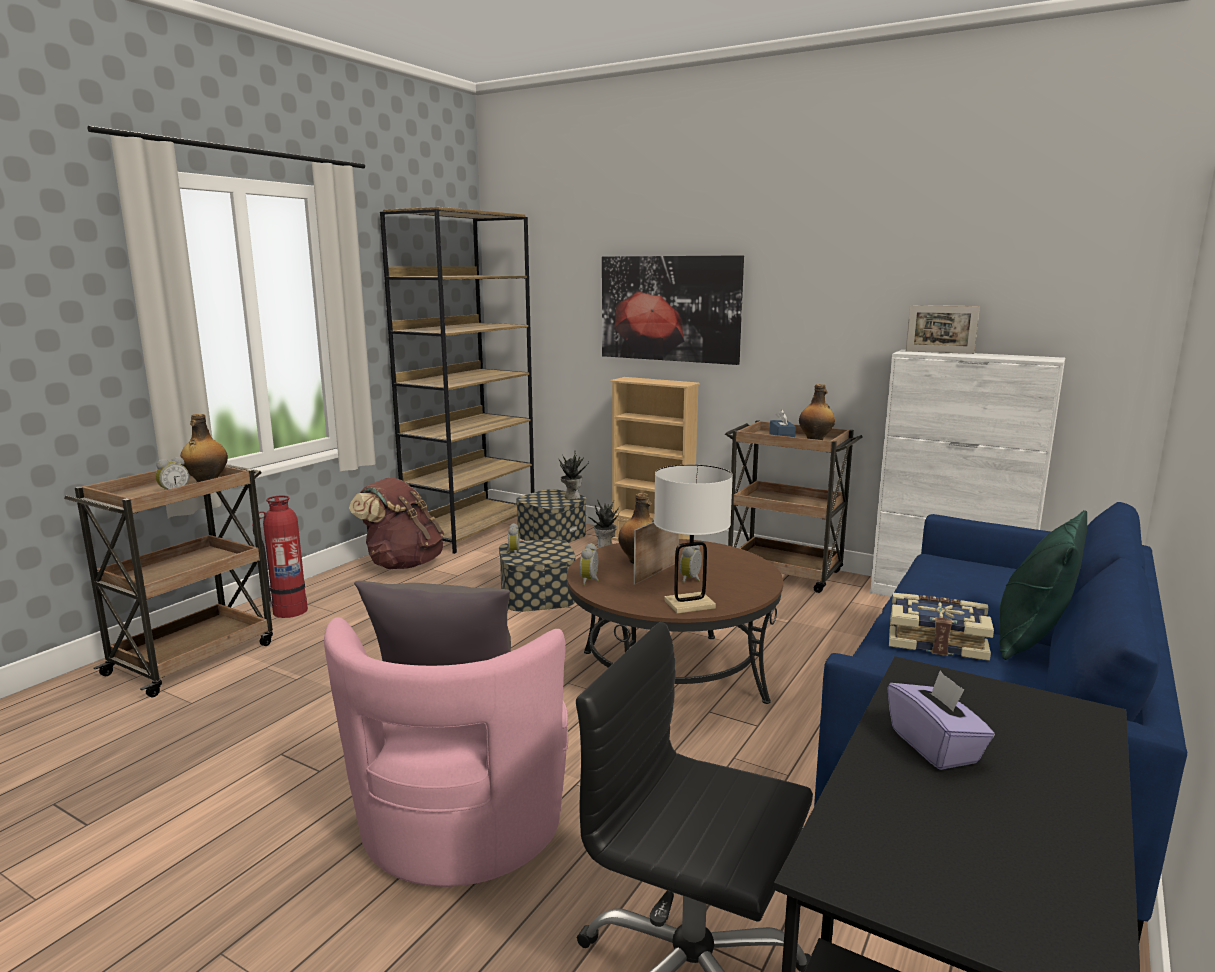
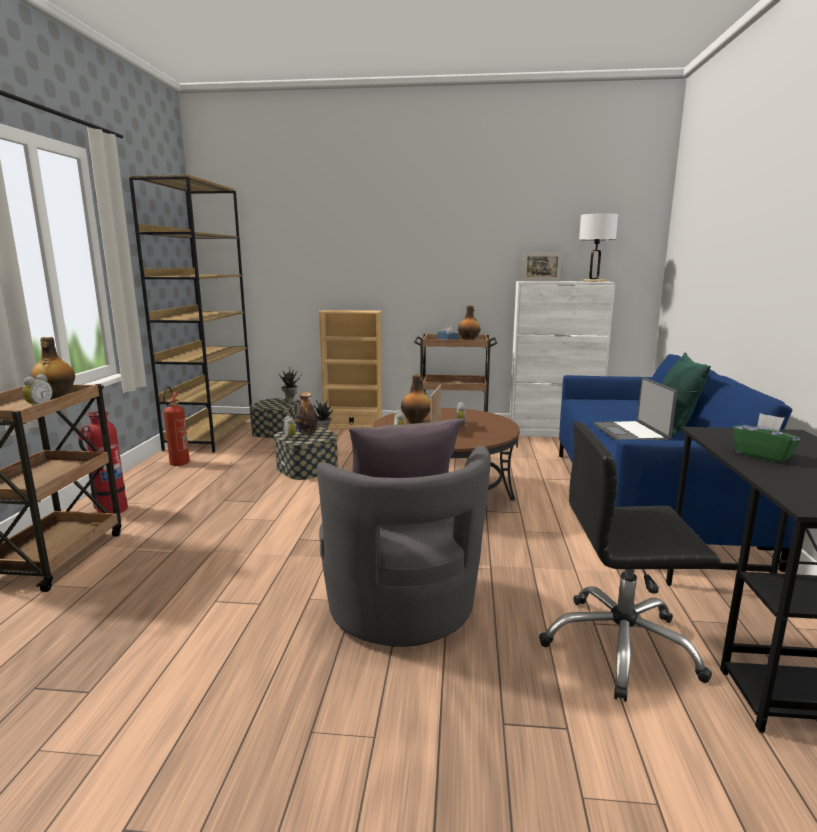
camera: 25 degrees left, 0 degrees up
(402, 564) = (178, 464): brown backpack -> fire extinguisher
(460, 829) = (402, 609): pink armchair -> grey armchair
(540, 549) = (307, 433): none -> bottle
(670, 308) = (355, 259): picture -> none
(689, 604) = (478, 439): white table lamp -> white table lamp (593, 281)
(935, 746) = (762, 455): purple tissue box -> green tissue box
(936, 640) = (632, 434): book -> laptop

